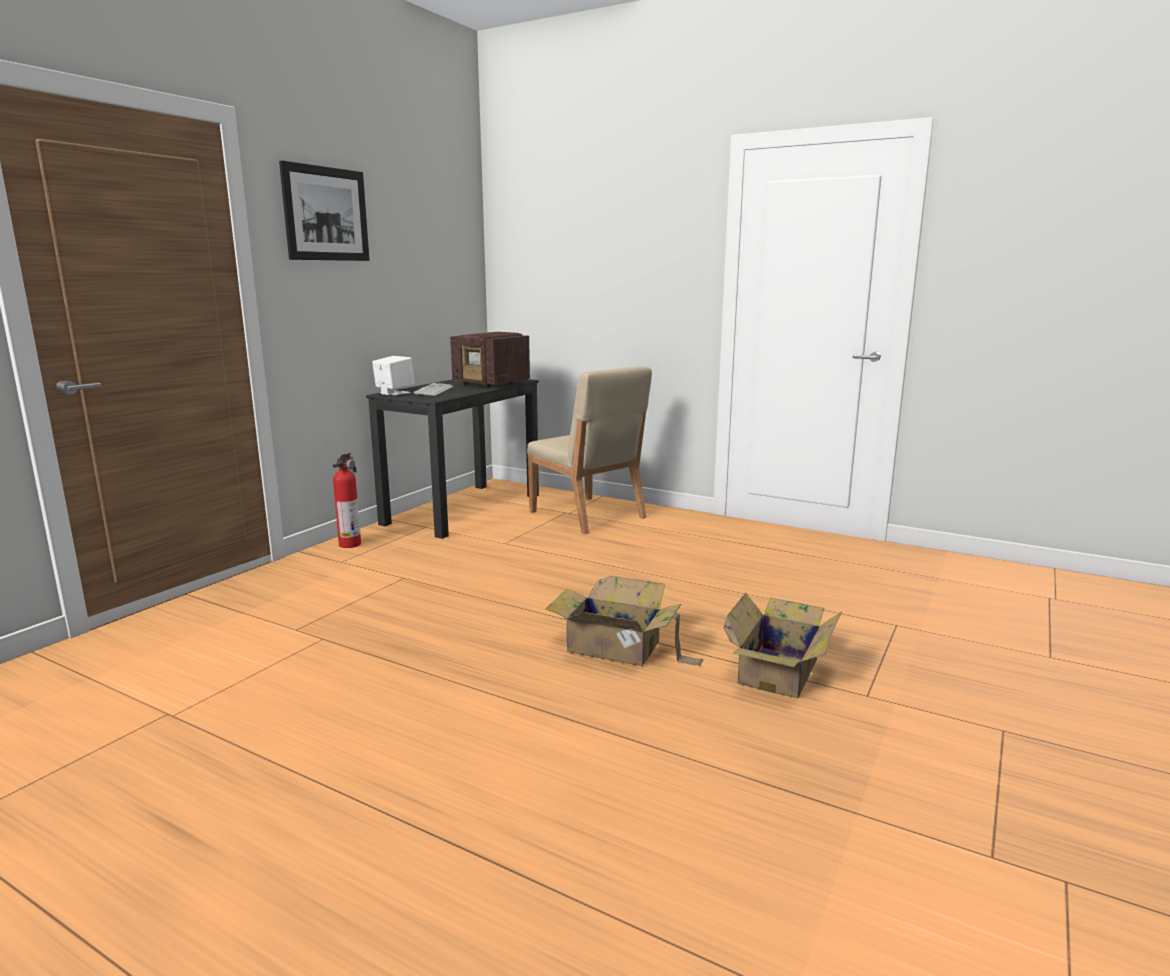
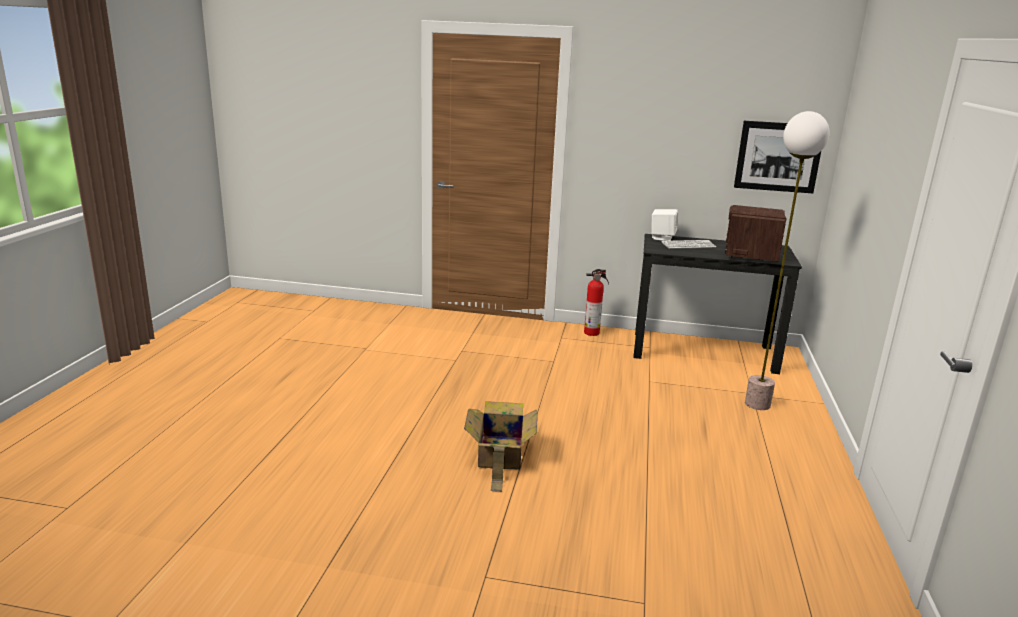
camera: 70 degrees right, 5 degrees up
(326, 214) = (638, 95): picture -> picture (778, 157)
(587, 515) = (757, 404): beige chair -> floor lamp
(780, 670) = (506, 530): cardboard box -> none

